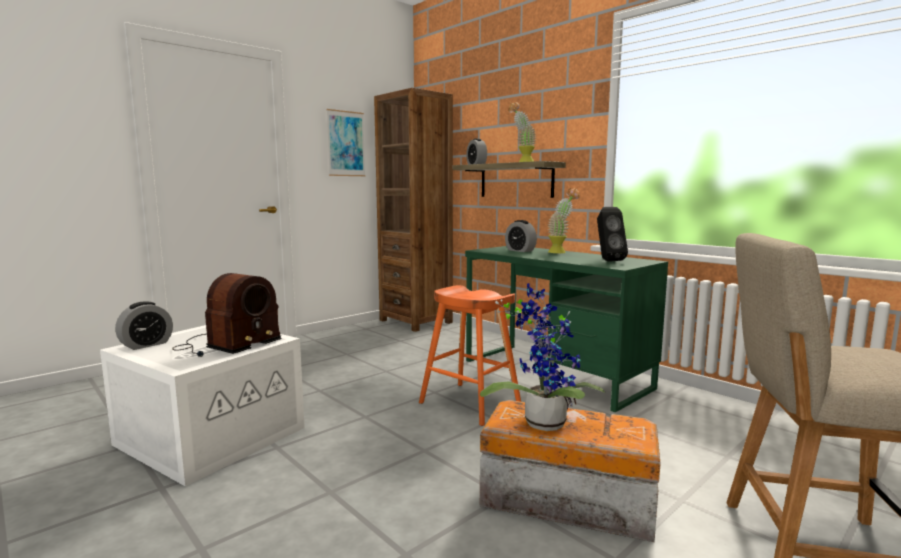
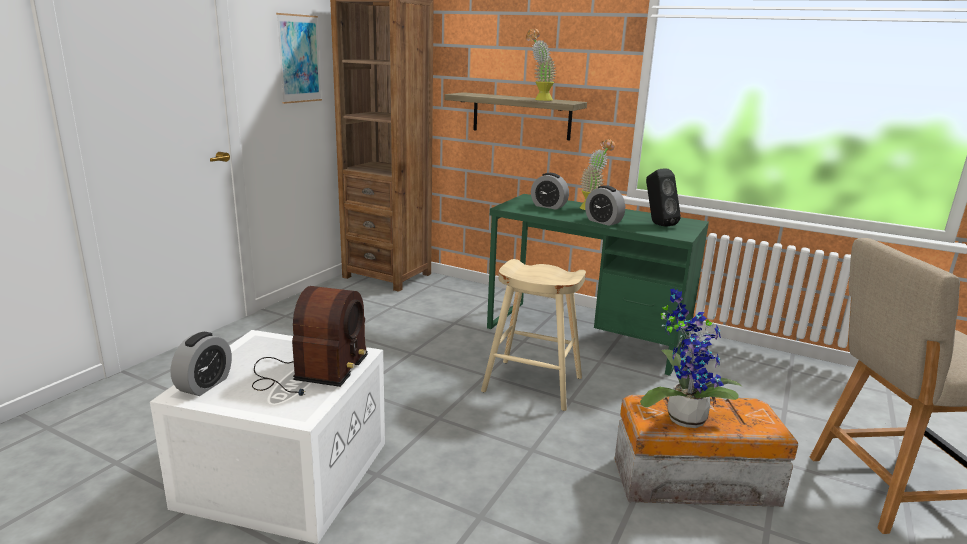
camera: 20 degrees left, 10 degrees up
(470, 403) = (533, 384): orange stool -> beige stool
(476, 165) = (471, 93): alarm clock -> alarm clock (603, 222)

